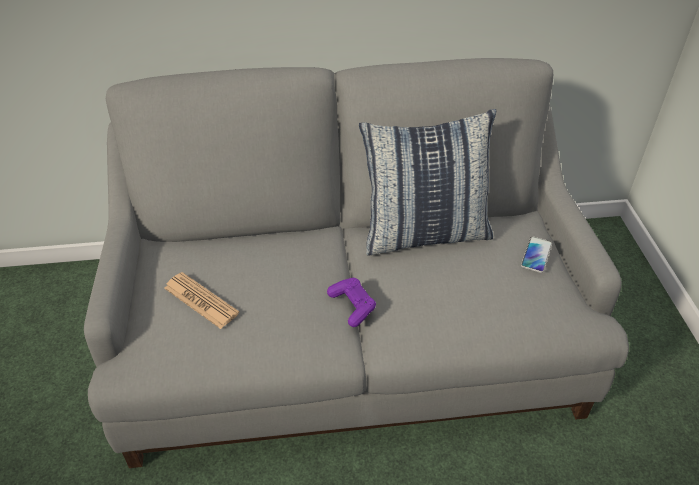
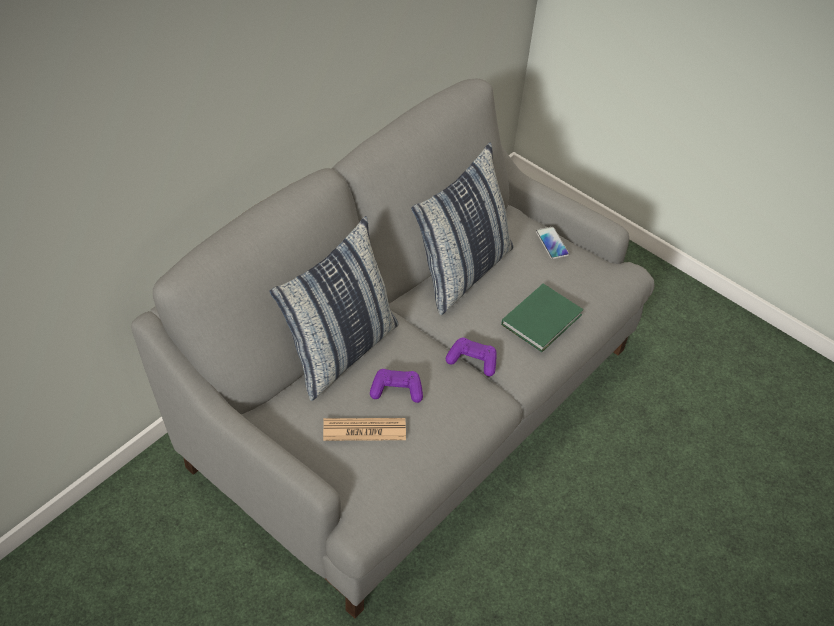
camera: 45 degrees left, 5 degrees up
(259, 236) = (340, 351): none -> pillow
(261, 288) = (396, 390): none -> purple game controller
(454, 310) = (543, 319): none -> green book

